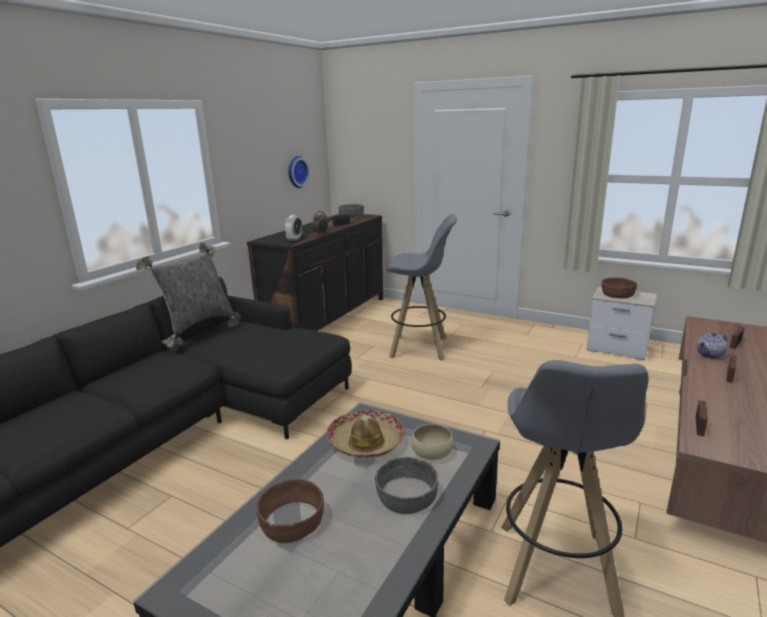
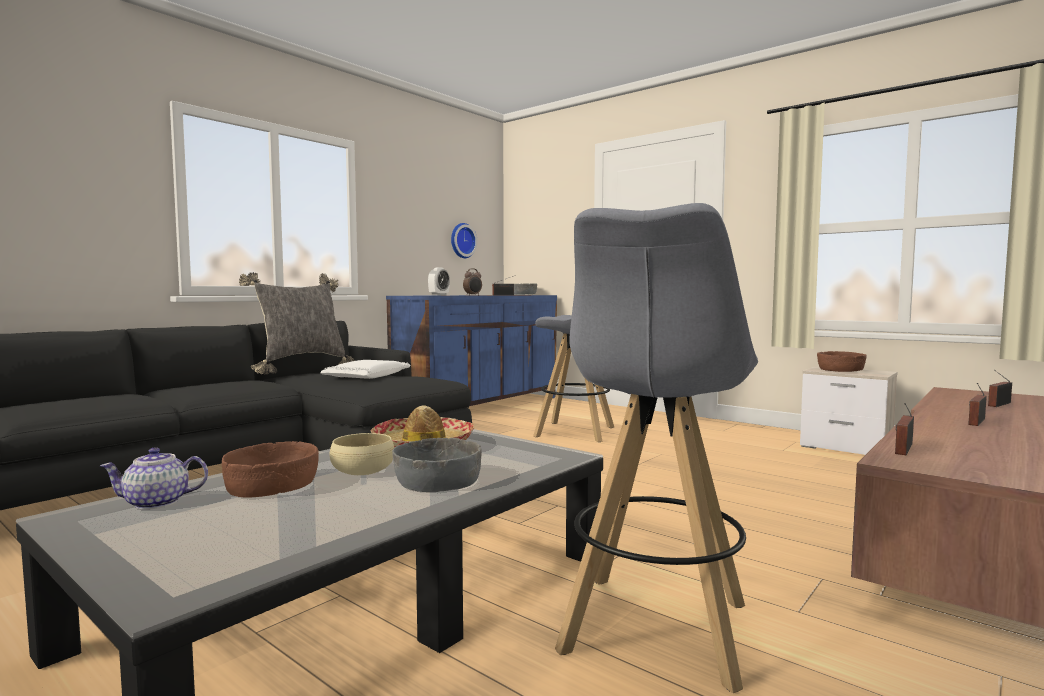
camera: 10 degrees right, 15 degrees down
(262, 337) = (368, 376): none -> white pillow
(329, 318) = (481, 406): black cabinet -> blue cabinet
(432, 452) = (502, 456): beige bowl -> beige bowl (363, 470)
(710, 355) = (954, 409): teapot -> teapot (157, 503)

